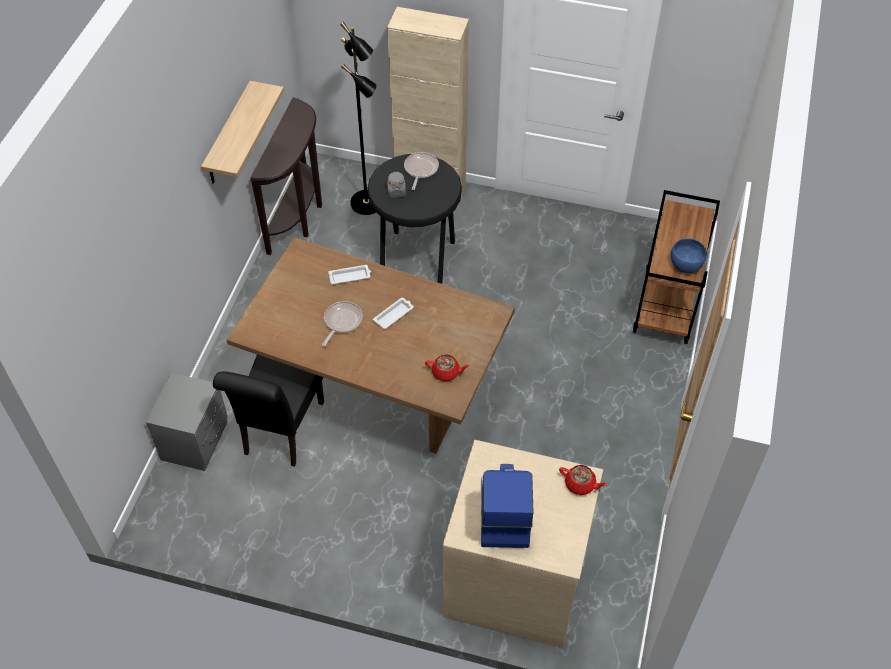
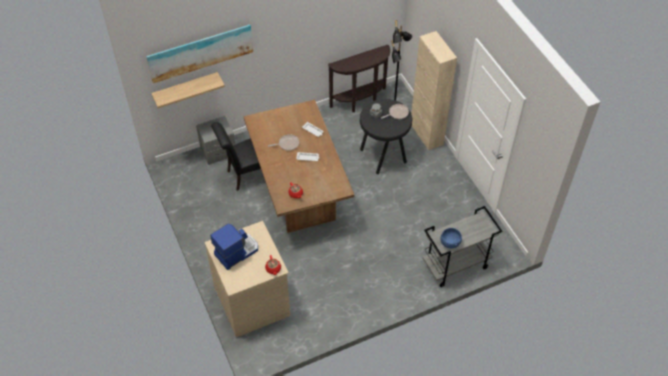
camera: 50 degrees right, 0 degrees up
(114, 273) = (200, 52): none -> picture
(228, 135) = (320, 37): shelf -> shelf (186, 89)
(667, 306) = (455, 266): brown cart -> grey cart

